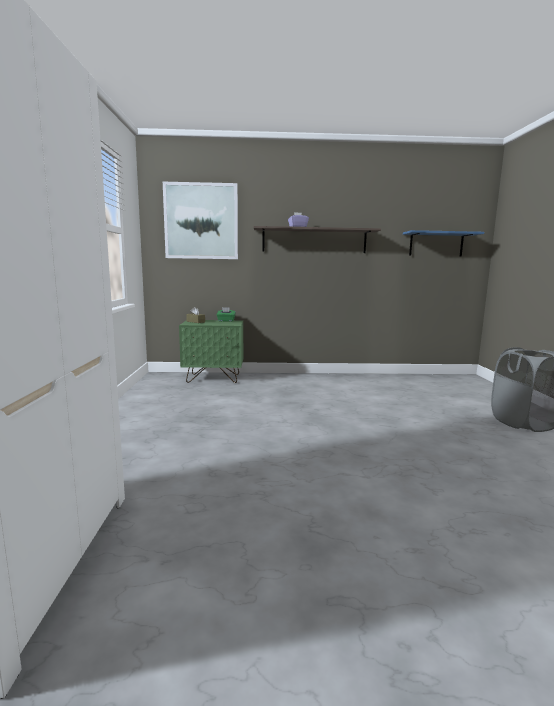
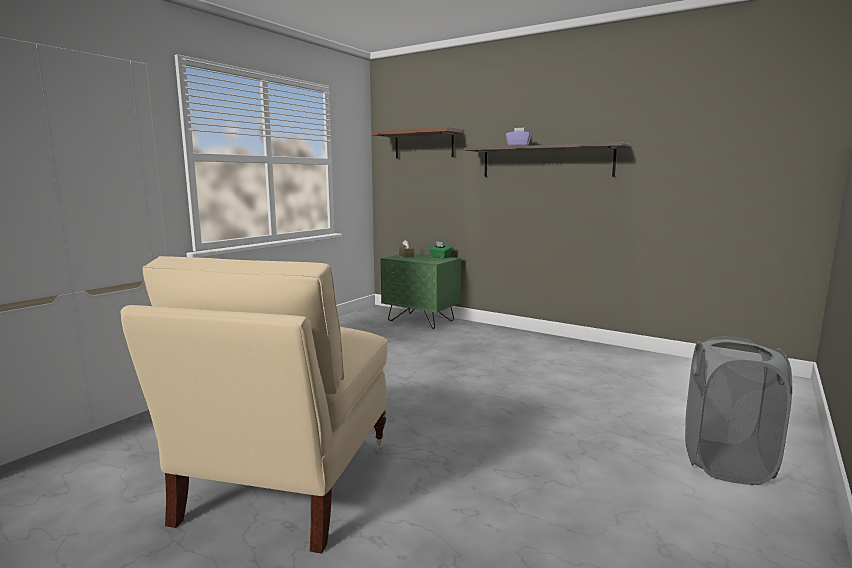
camera: 35 degrees right, 0 degrees up
(201, 221) = (424, 144): picture -> brown shelf
(352, 523) = (286, 484): none -> beige chair
(436, 244) = (732, 161): blue shelf -> none

